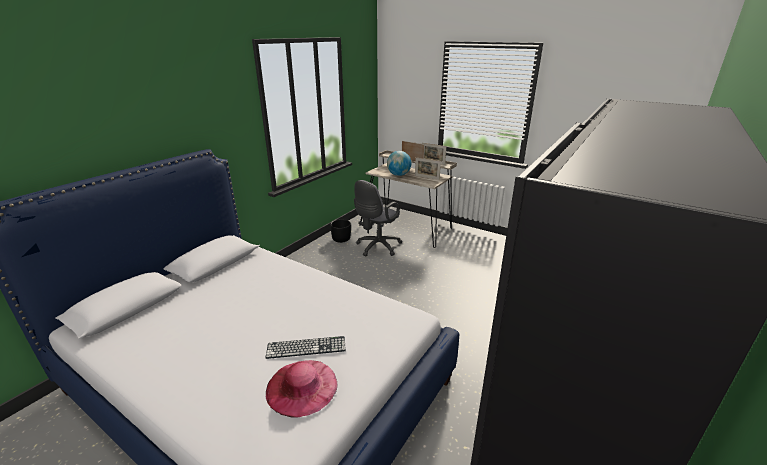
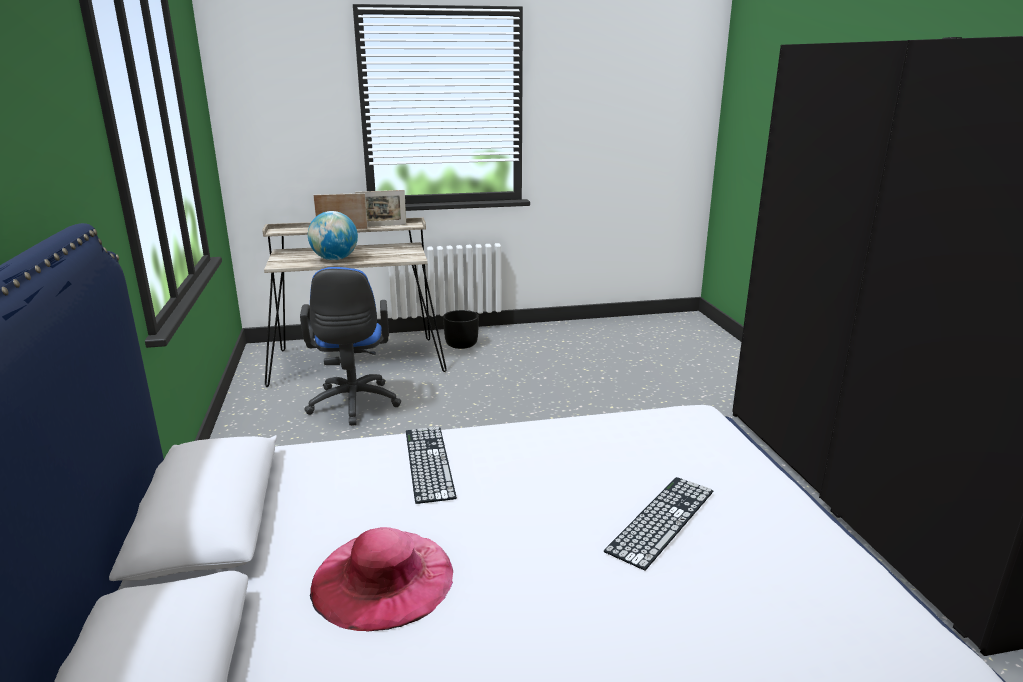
camera: 45 degrees left, 5 degrees down
(286, 279) = (429, 462): none -> keyboard
(302, 387) = (764, 561): pink hat -> pink hat (383, 578)
(341, 239) = (266, 419): black planter -> black planter (461, 344)
(377, 247) = (353, 405): grey office chair -> blue office chair
(427, 177) = (388, 252): picture frame -> none

